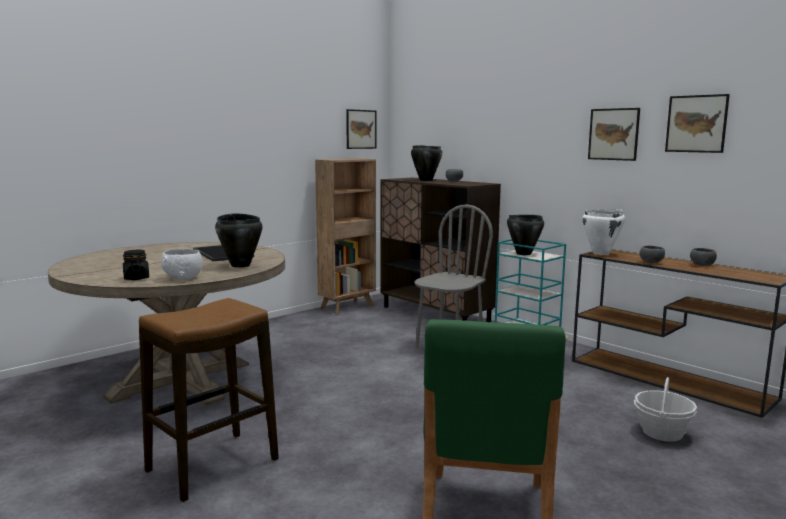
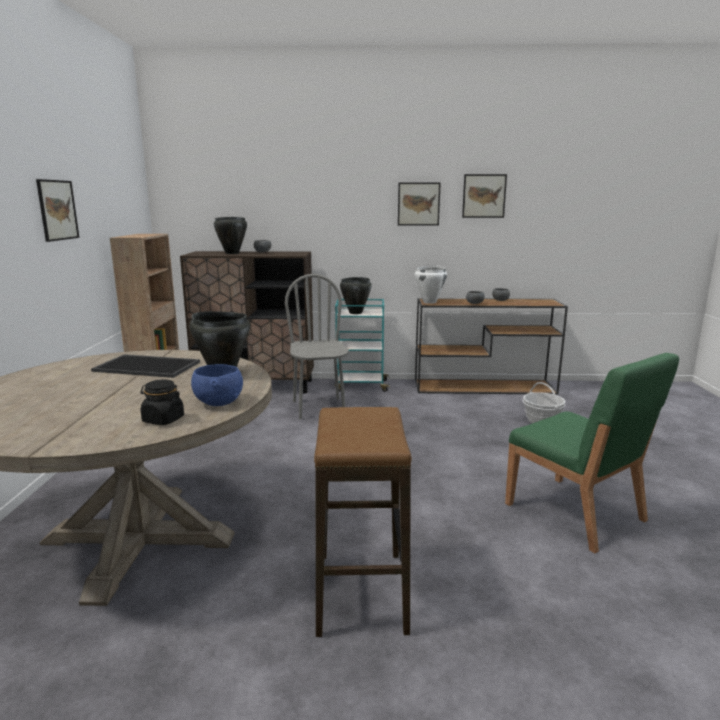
camera: 45 degrees left, 5 degrees up
(183, 278) = (219, 403): white bowl -> blue bowl
(361, 129) = (133, 199): picture -> picture (57, 210)

